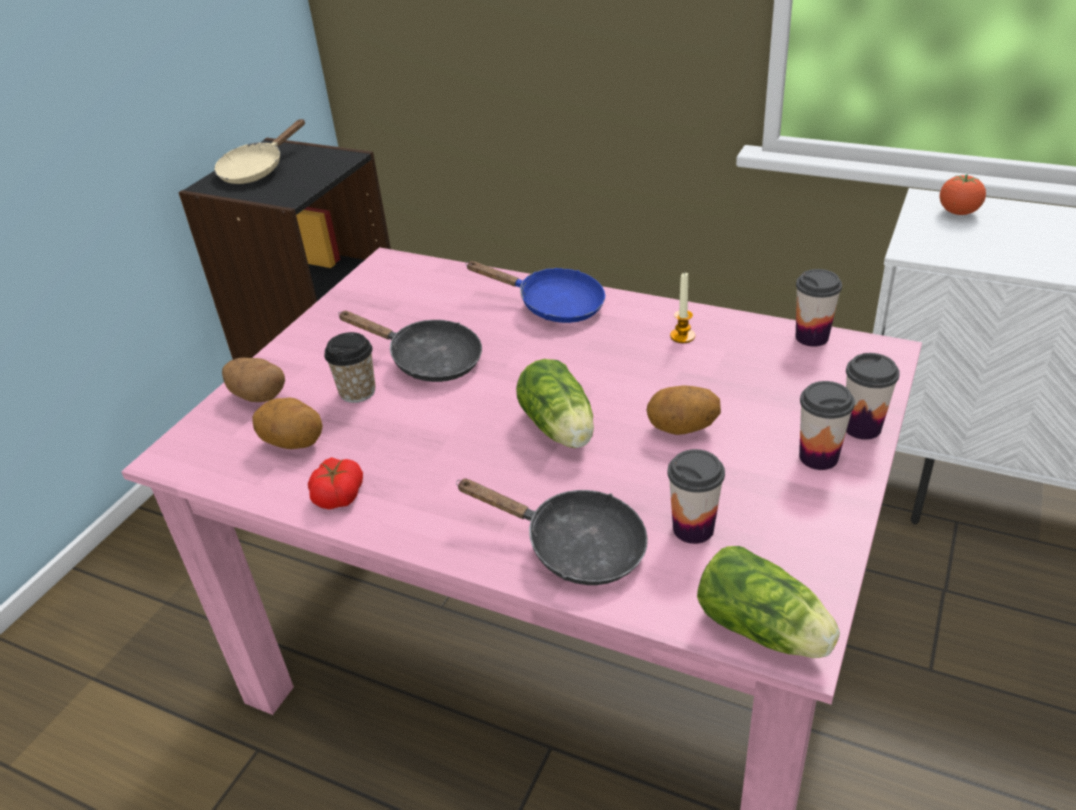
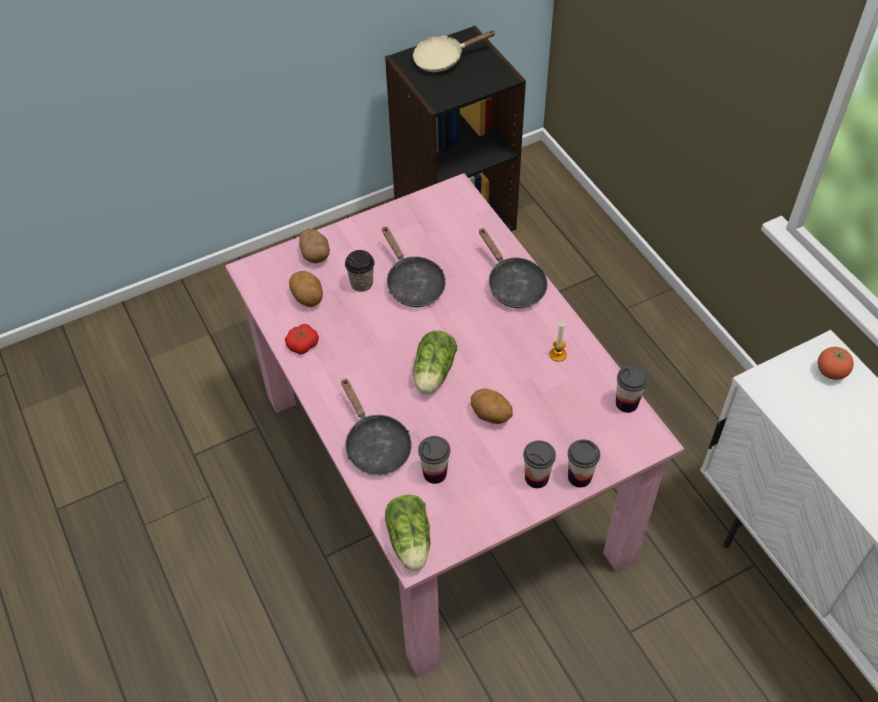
camera: 35 degrees right, 15 degrees up
(553, 305) = (513, 285): blue frying pan -> black frying pan

